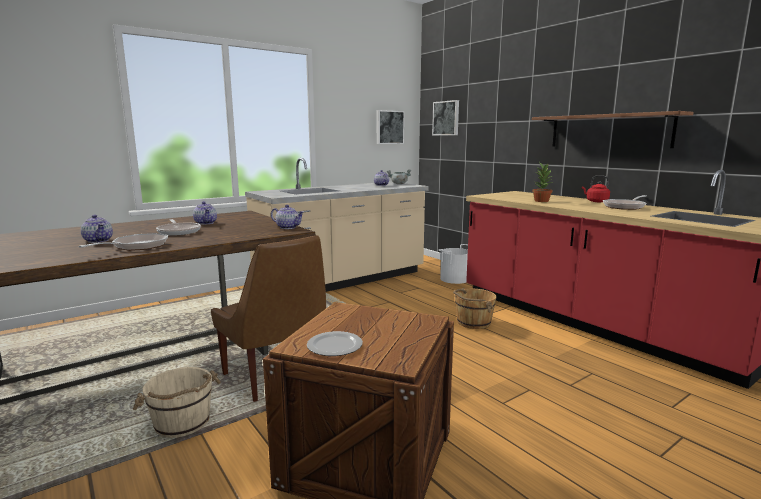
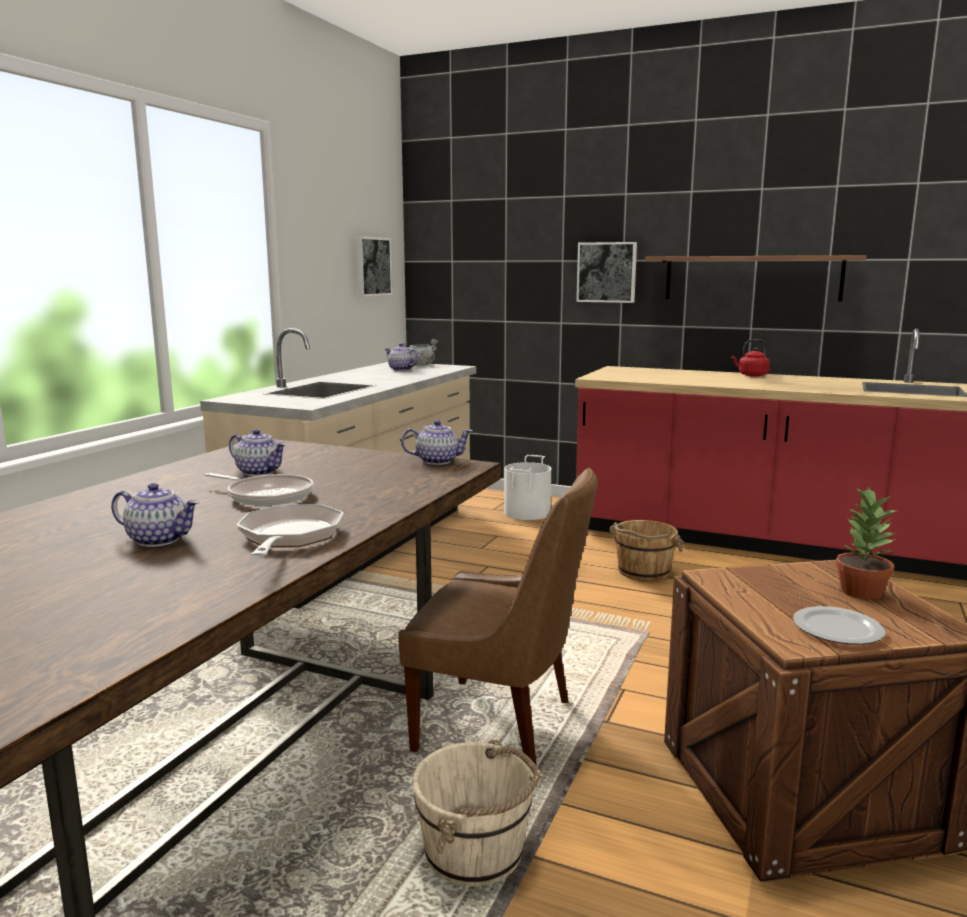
camera: 30 degrees left, 0 degrees up
(446, 118) = (464, 252): picture -> picture (607, 272)
(541, 201) = (693, 380): potted plant -> potted plant (860, 591)
(625, 207) = (804, 380): frying pan -> none

